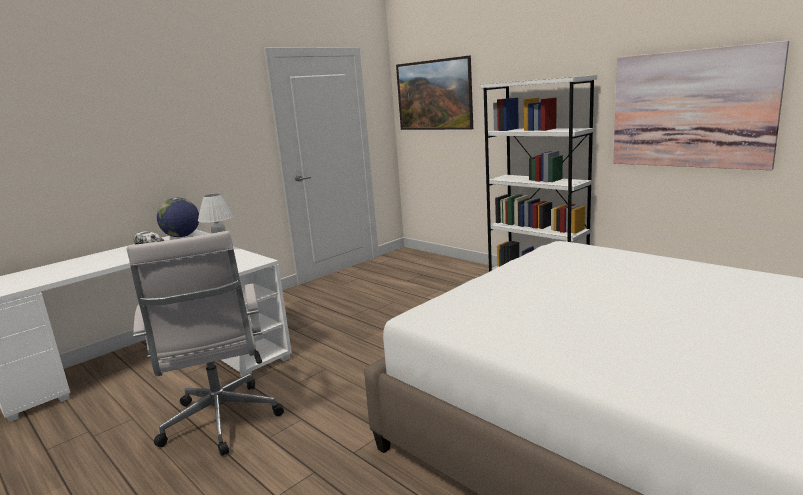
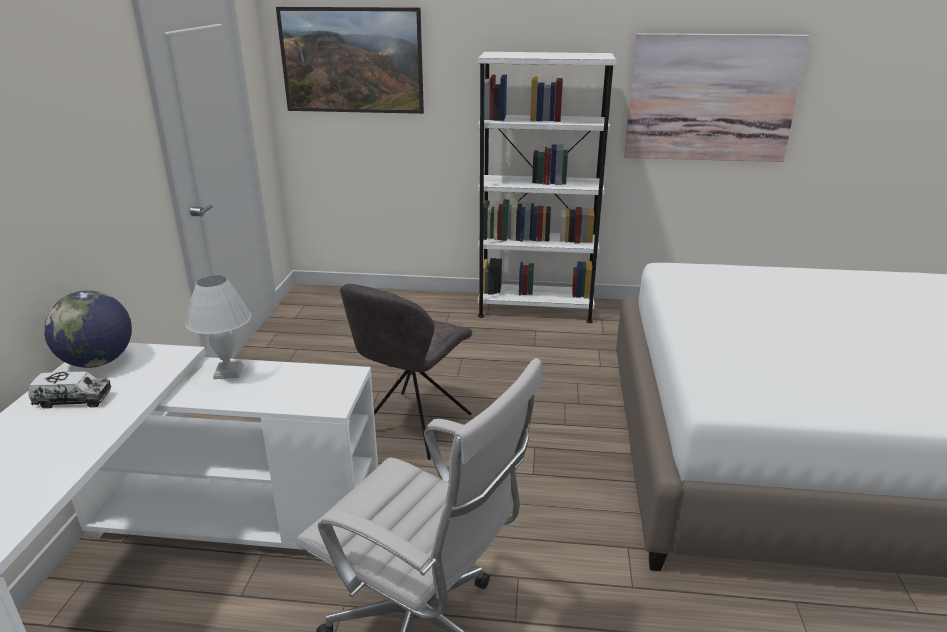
camera: 40 degrees left, 10 degrees up
(359, 330) = (412, 427): none -> grey chair

